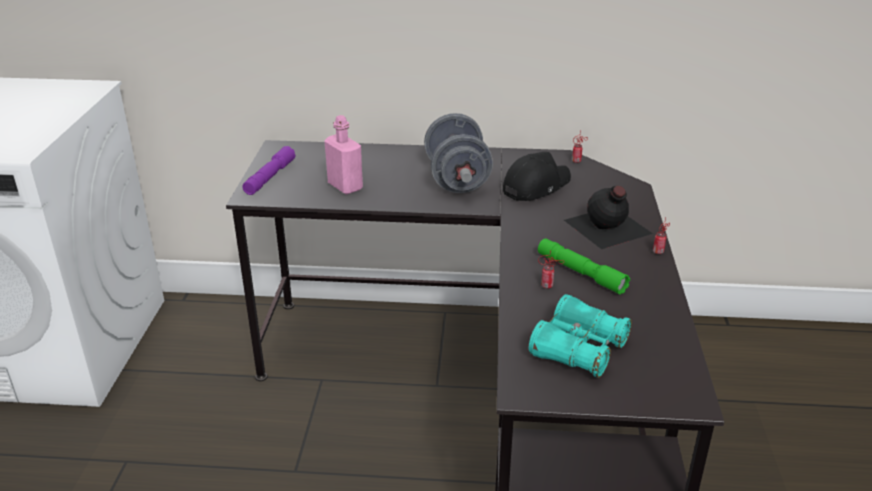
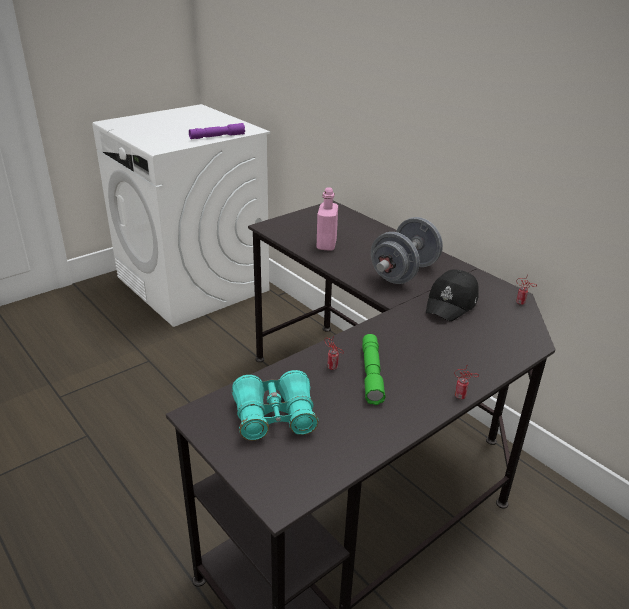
camera: 45 degrees right, 0 degrees up
(270, 177) = (296, 221): purple flashlight -> purple flashlight (217, 137)
(535, 186) = (452, 303): black cap -> black cap turned 120 degrees clockwise
(607, 227) = (452, 357): black bottle -> none

